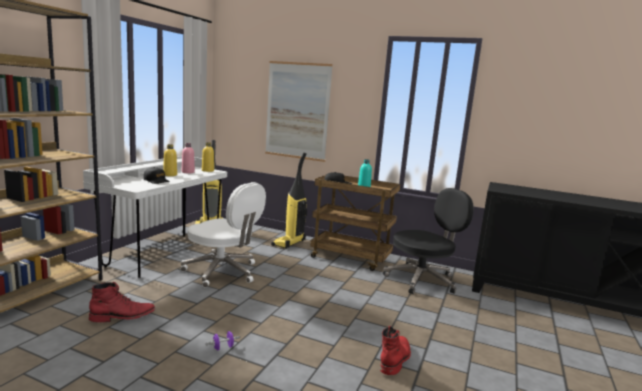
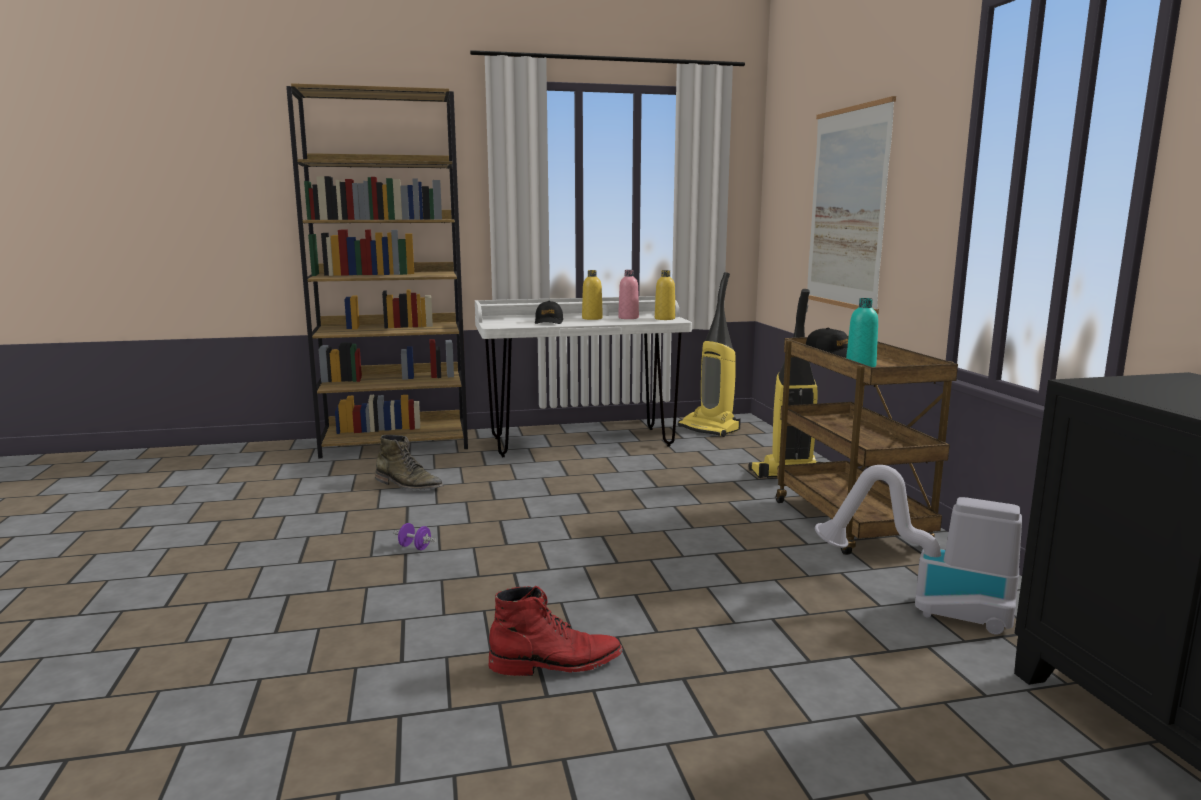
camera: 55 degrees right, 0 degrees up
(123, 316) = (408, 485): red boot -> green boot
(222, 272) = (599, 479): white office chair -> none
(422, 280) = (926, 606): black office chair -> vacuum cleaner

